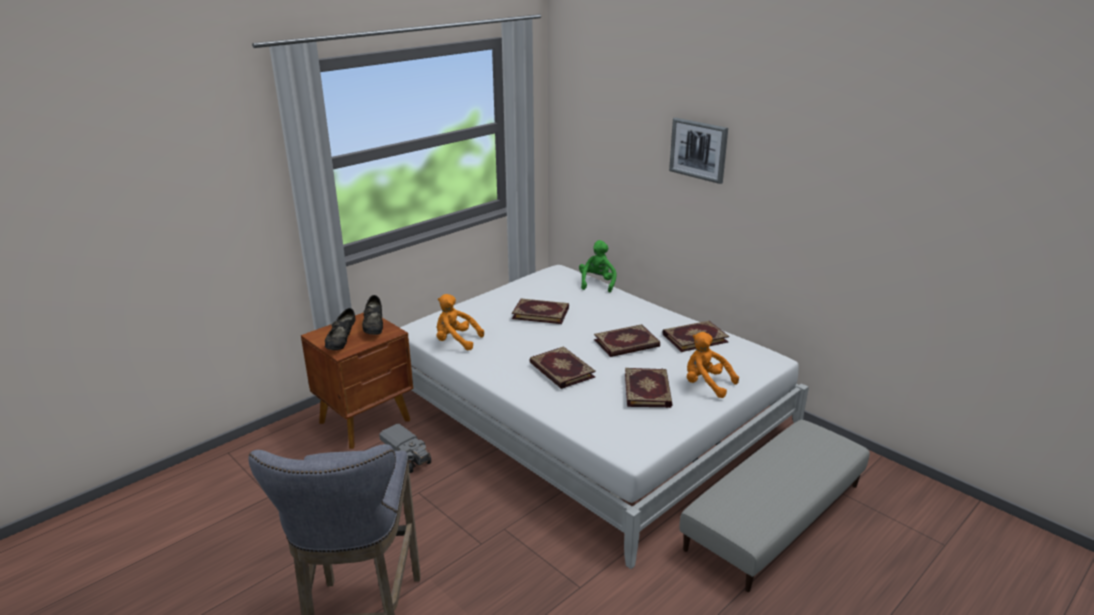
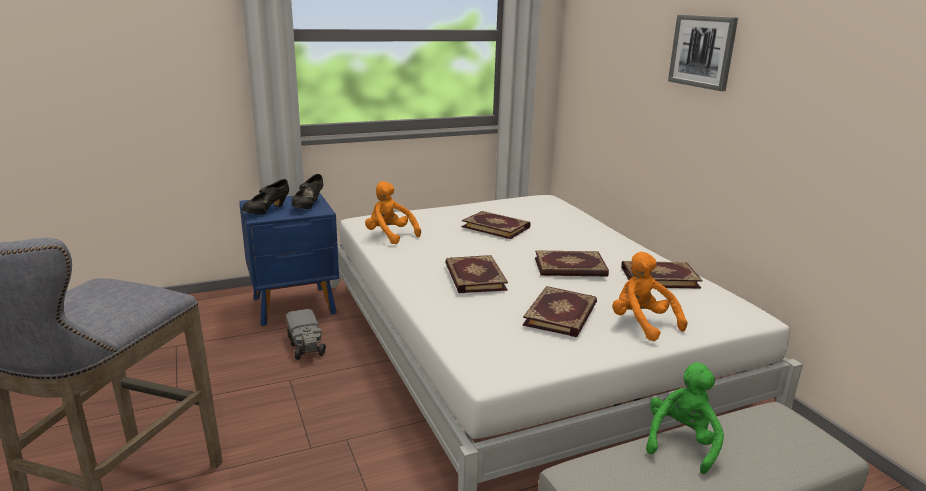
camera: 20 degrees right, 5 degrees down
(366, 421) = (295, 306): brown nightstand -> blue nightstand
(597, 283) = (579, 213): green plush toy -> green plush toy (681, 442)

